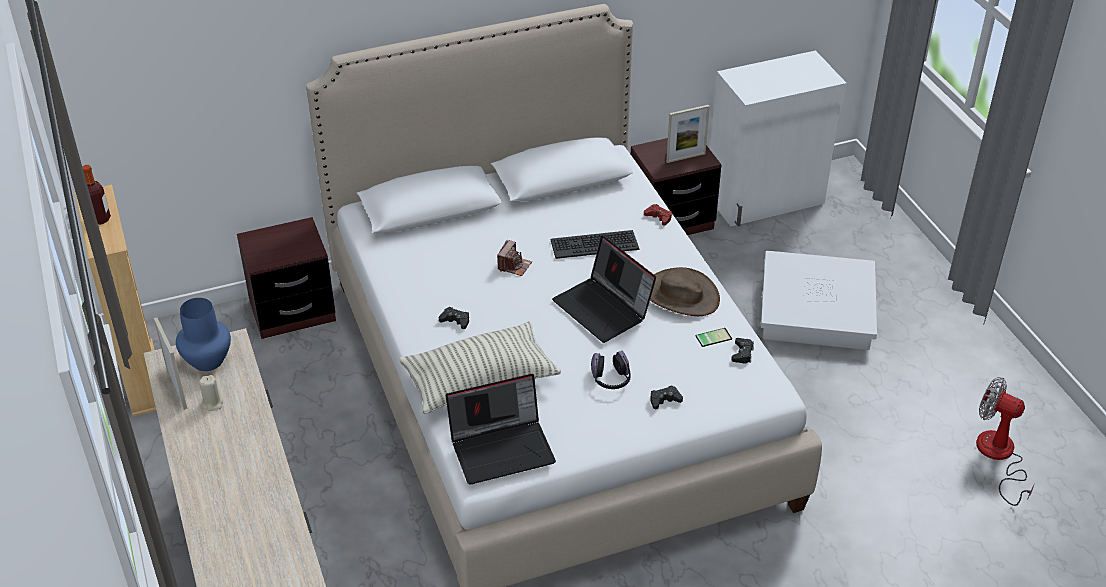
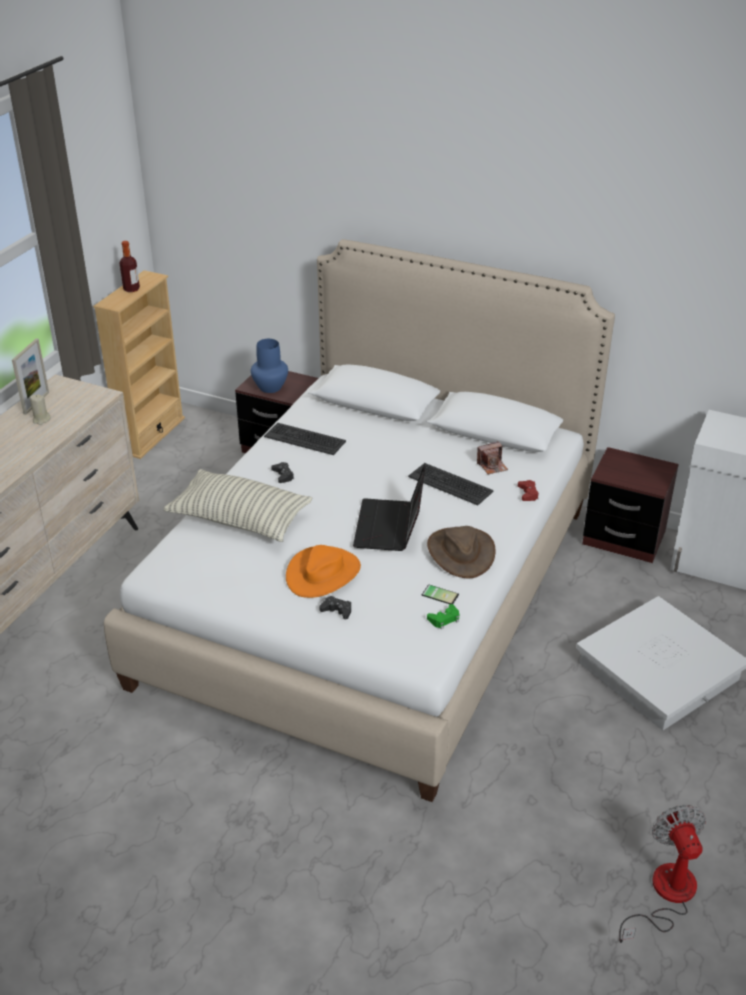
camera: 45 degrees right, 5 degrees down
(206, 360) = (75, 396): blue vase -> blue vase (269, 387)
(423, 277) = (305, 439): none -> keyboard
(502, 447) = (187, 566): laptop -> none
(514, 266) = (373, 465): camera -> camera (492, 466)
(611, 379) = (323, 573): headphones -> orange hat
(685, 157) = (640, 477): picture frame -> none
(742, 353) = (444, 619): black game controller -> green game controller

